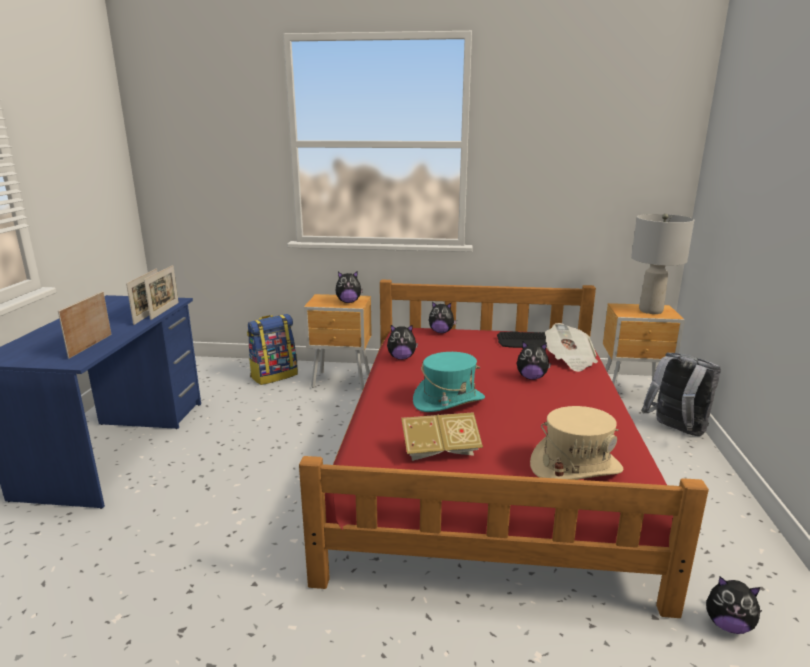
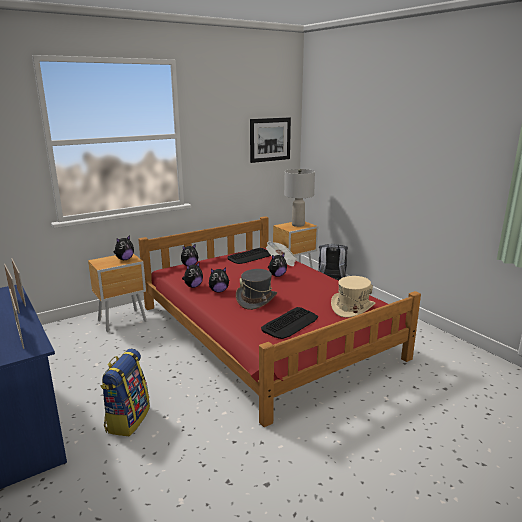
camera: 40 degrees left, 0 degrees up
(274, 376) = (64, 334): backpack -> backpack (127, 419)
(440, 451) = (290, 323): book -> keyboard
(448, 401) = (256, 300): turquoise hat -> grey hat
(632, 161) = (270, 139): none -> picture
(727, 625) = (426, 354): plush toy -> plush toy (219, 291)

